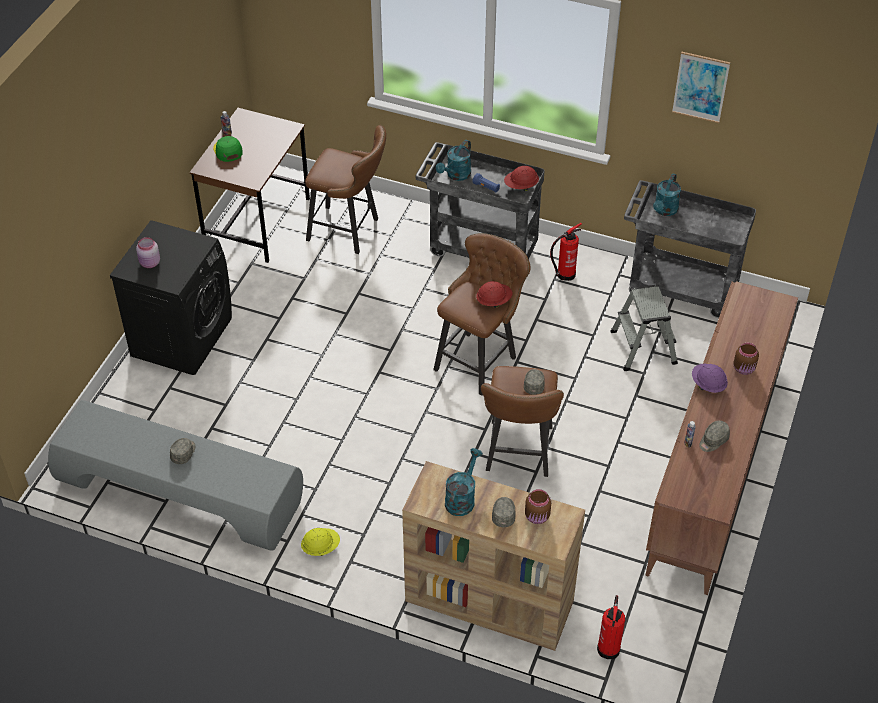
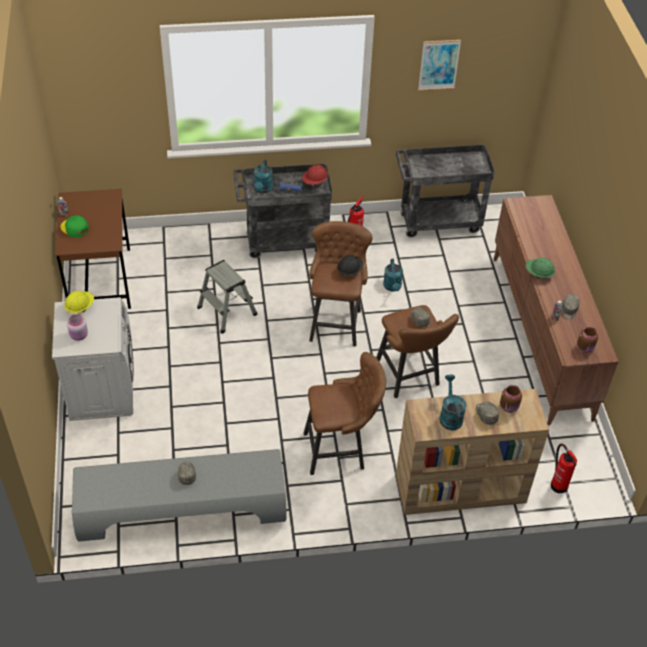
camera: 30 degrees left, 0 degrees up
(182, 338) = (102, 391): black washing machine -> white washing machine
(321, 547) = (317, 503): yellow hard hat -> yellow hard hat (80, 307)
(351, 232) = (178, 263): brown stool -> brown stool (342, 450)
(494, 301) = (349, 271): red hard hat -> black hard hat
(643, 347) = (440, 271): grey step ladder -> grey step ladder (227, 311)
(664, 211) = (424, 166): turquoise watering can -> turquoise watering can (393, 287)
(708, 384) = (539, 274): purple hard hat -> green hard hat
(744, 369) = (553, 255): brown jar -> brown jar (585, 348)

